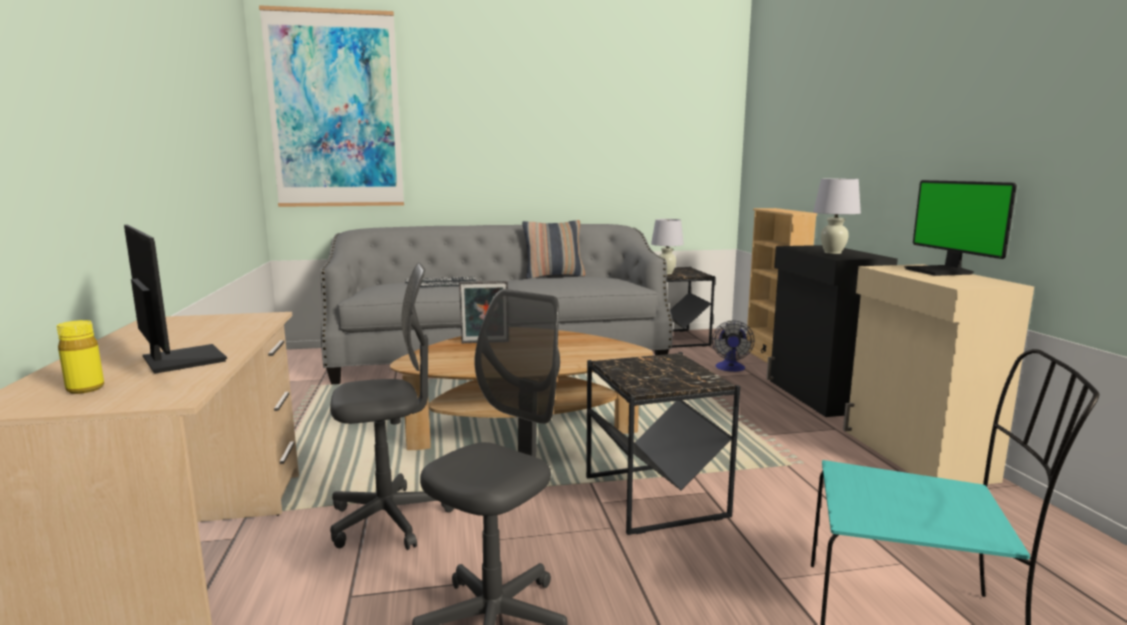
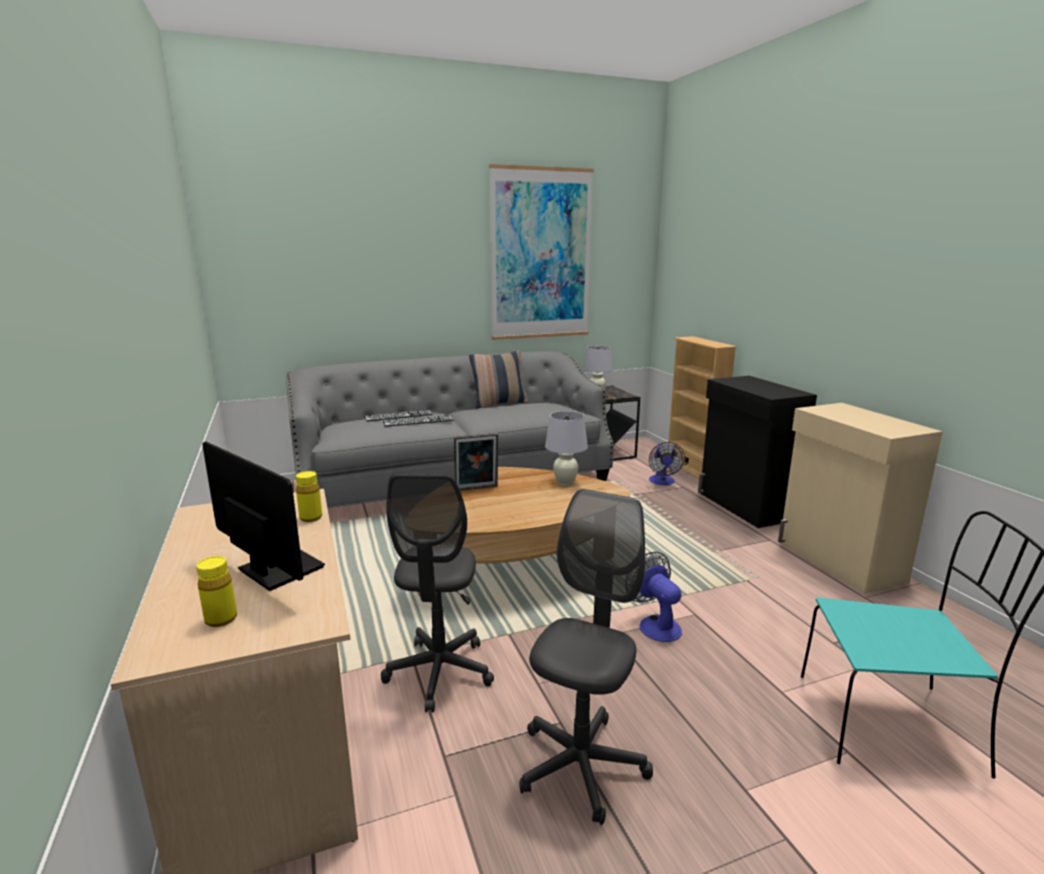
camera: 10 degrees left, 5 degrees up
(255, 329) = (311, 518): none -> yellow bottle
(335, 110) = (279, 250): picture -> picture (541, 255)
(389, 519) = (439, 672): grey office chair -> grey office chair turned 120 degrees clockwise
(654, 497) = (655, 624): black side table -> fan
(832, 252) = (761, 388): white table lamp -> white table lamp (565, 482)
(941, 271) = (863, 413): monitor -> none

